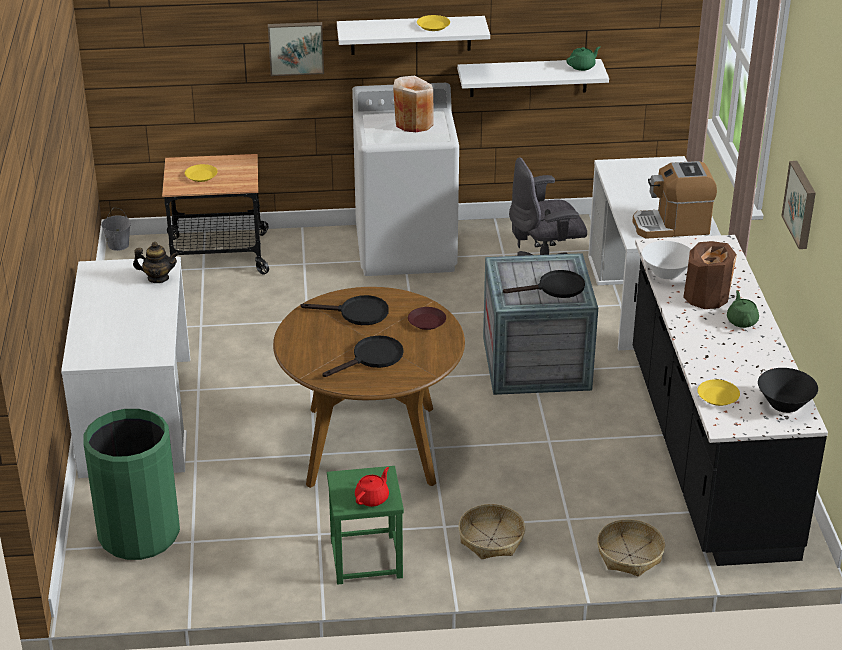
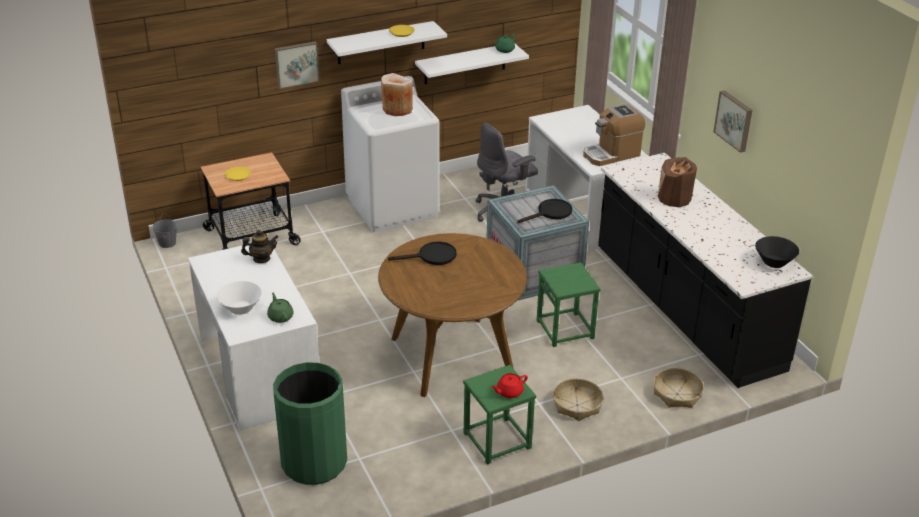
camera: 20 degrees left, 0 degrees up
(372, 358) = (464, 287): black frying pan -> none
(372, 498) = (509, 392): red teapot -> red teapot turned 135 degrees counterclockwise
(427, 322) = (487, 253): brown plate -> none
(533, 443) = (565, 329): none -> green stool
(666, 273) = (637, 187): white bowl -> white bowl (241, 309)
(718, 396) = (728, 266): yellow plate -> none
(742, 321) = (708, 210): green teapot -> green teapot (280, 316)

